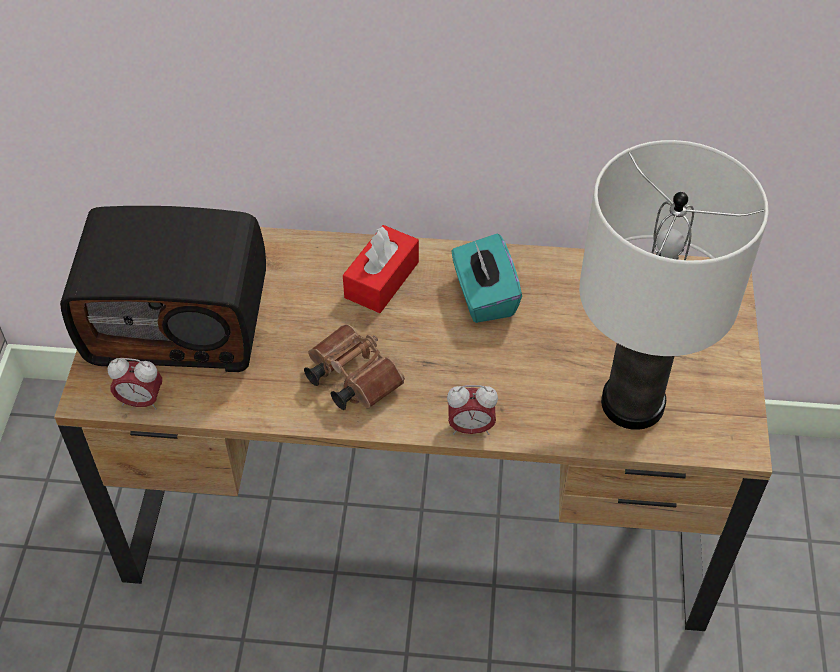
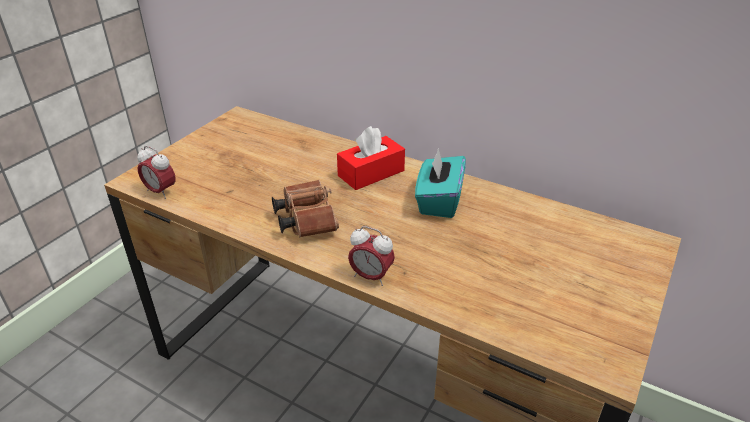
camera: 25 degrees right, 15 degrees down
(179, 320) = (223, 159): radio -> none
(632, 402) = (520, 303): white table lamp -> none

